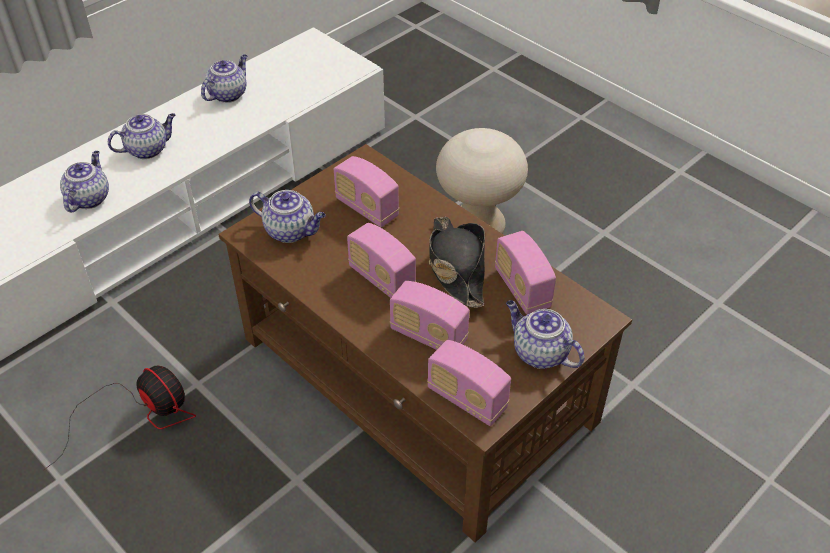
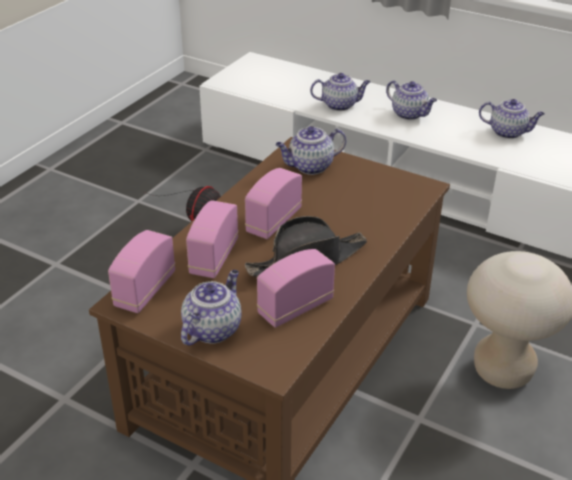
camera: 75 degrees right, 10 degrees down
(291, 231) = (310, 167): teapot -> teapot turned 60 degrees clockwise
(367, 208) = (359, 199): radio -> none

